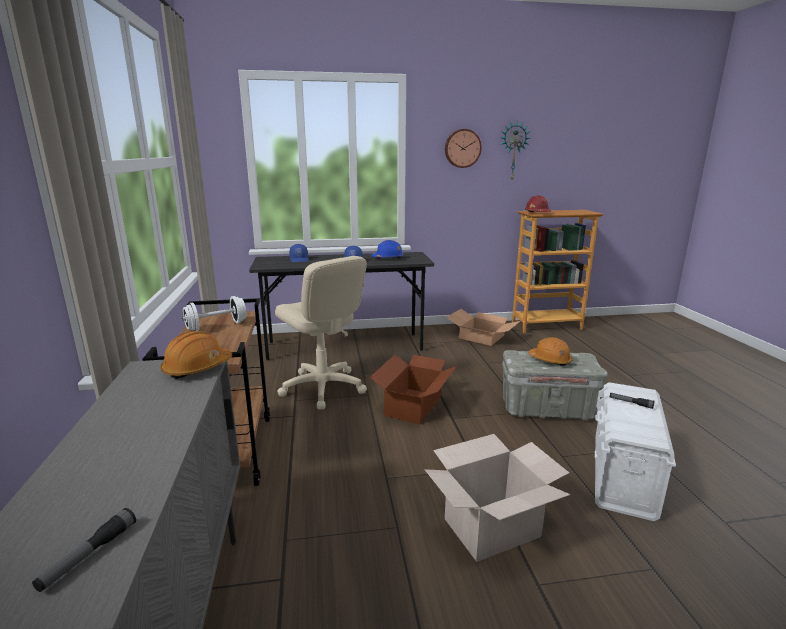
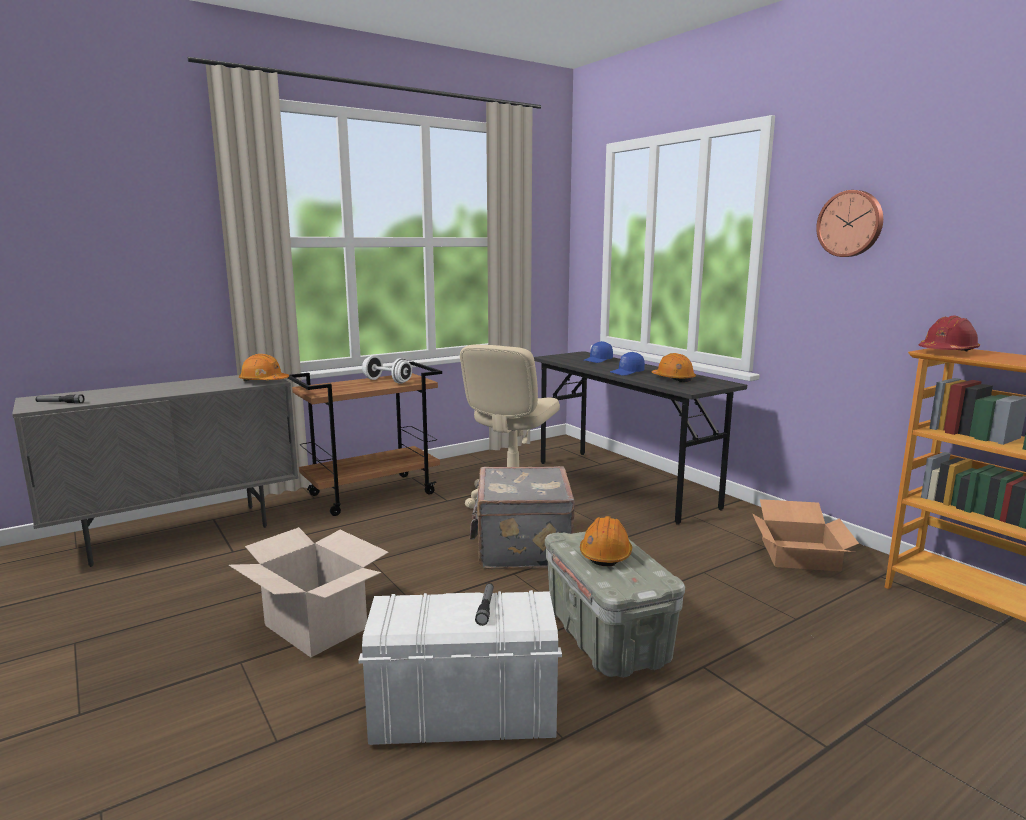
camera: 65 degrees right, 5 degrees down
(388, 258) = (673, 379): blue hard hat -> orange hard hat
(414, 405) = (521, 547): cardboard box -> grey suitcase
(513, 151) = (952, 227): wall clock -> none

